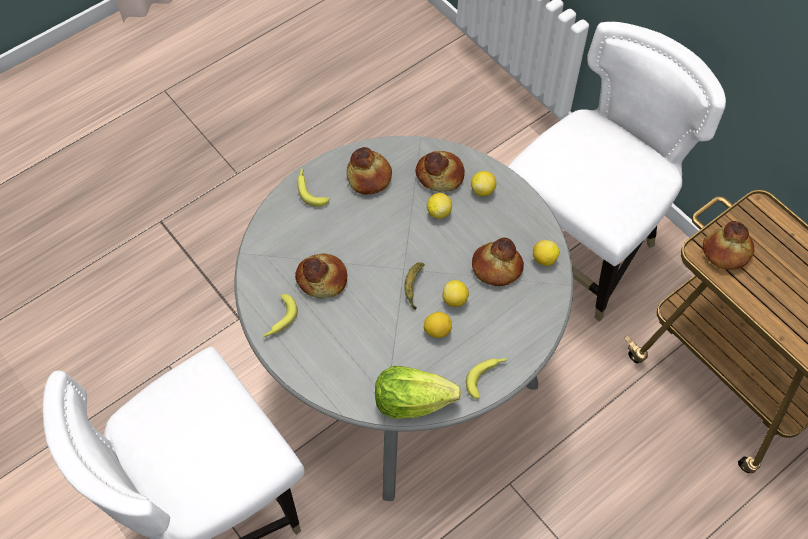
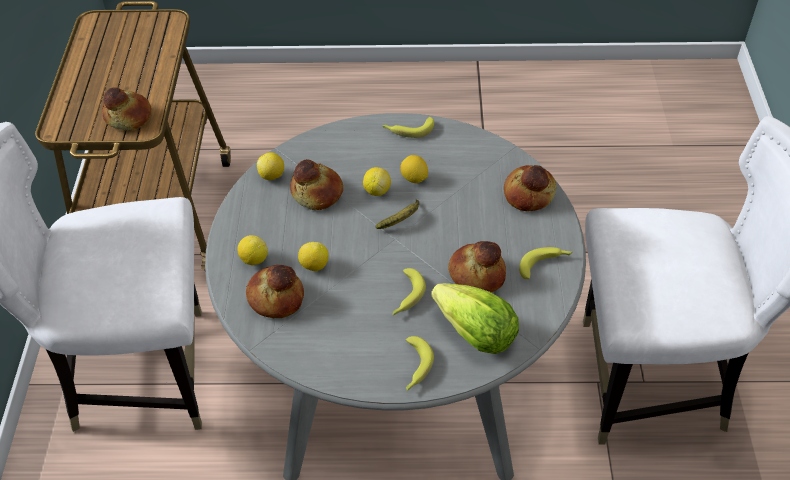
camera: 140 degrees left, 10 degrees down
(357, 231) = (405, 297): none -> banana
(369, 177) = (343, 341): bread -> bread (528, 193)
(411, 401) = (481, 147): lettuce -> lettuce (475, 334)

